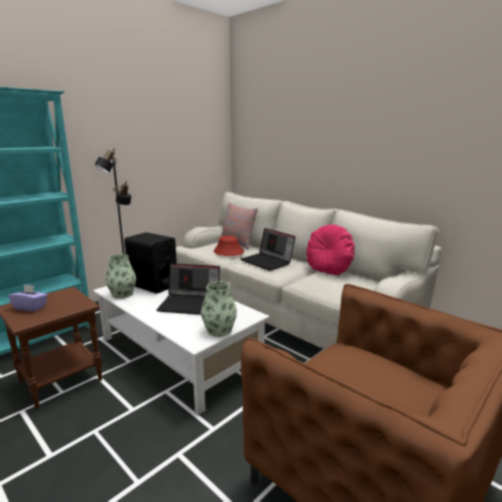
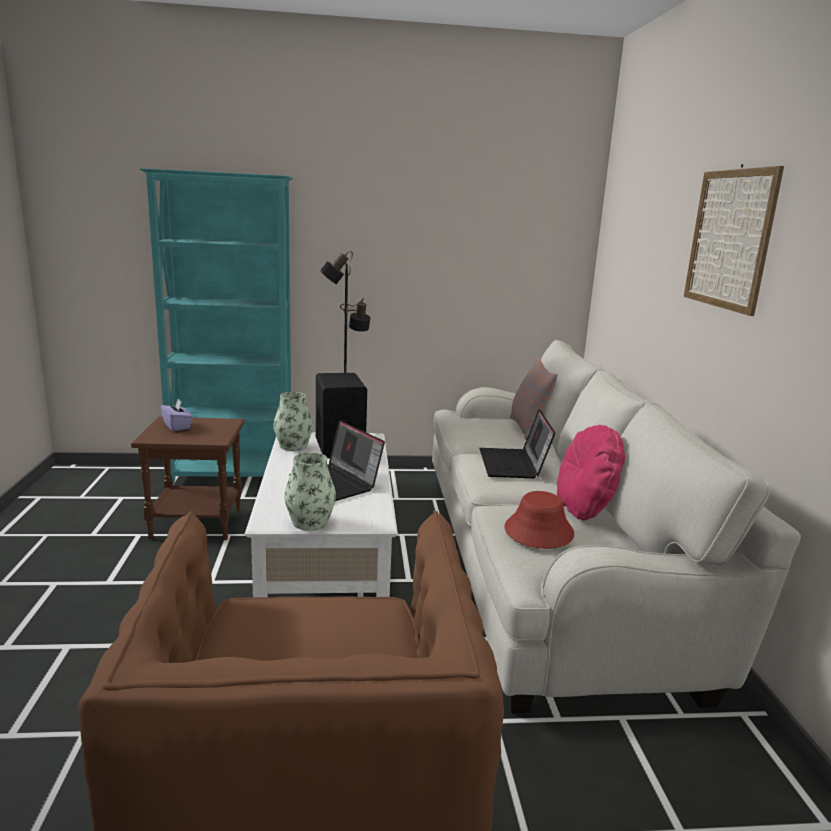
camera: 40 degrees right, 0 degrees up
(228, 252) = (489, 435): red hat -> red hat (538, 531)
(356, 121) = (730, 237): none -> picture

